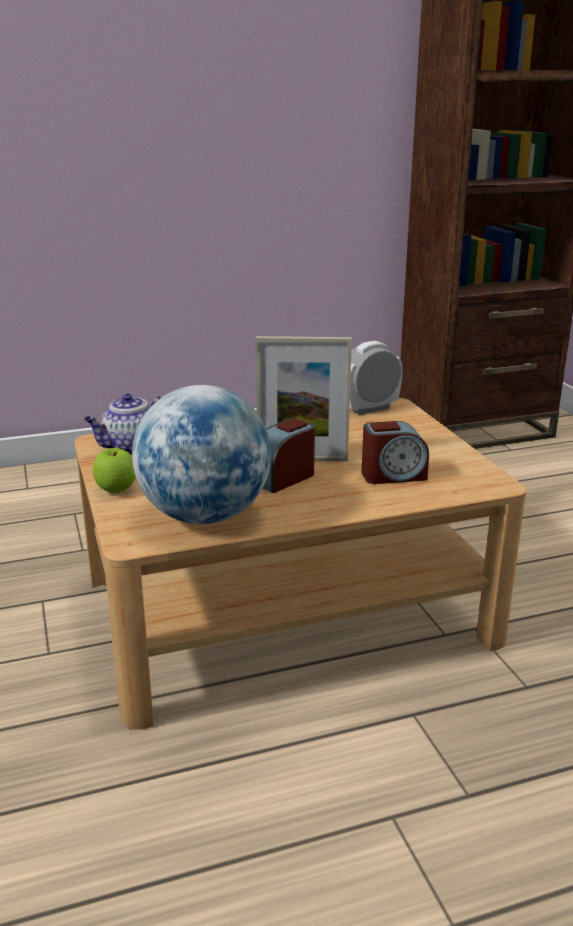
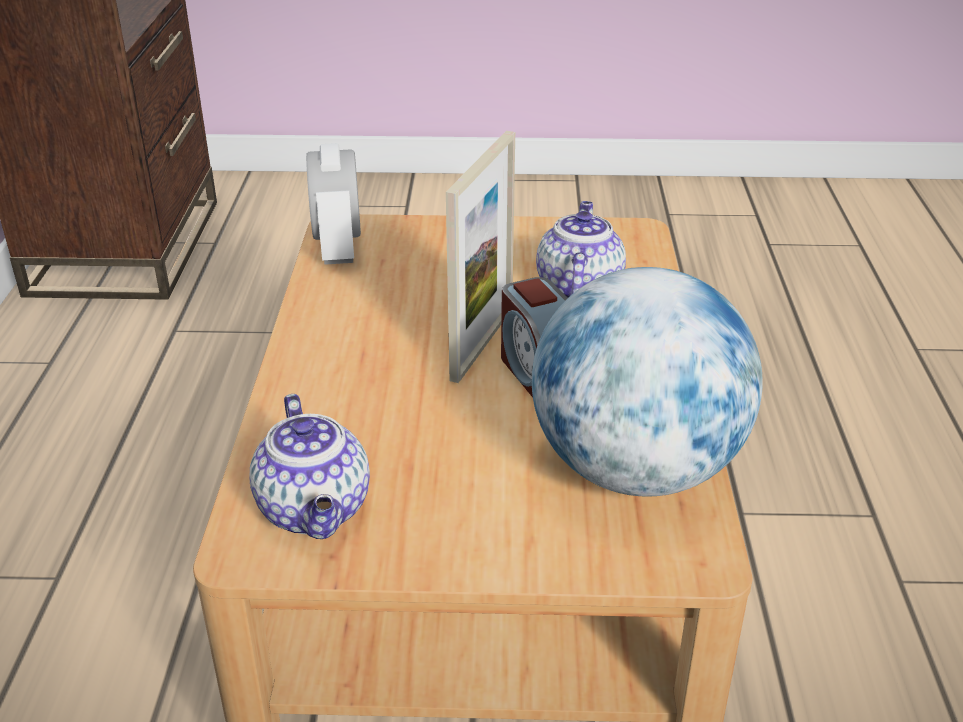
camera: 70 degrees left, 10 degrees up
(117, 489) = (493, 552): apple -> none
(393, 475) = (578, 288): alarm clock -> teapot

